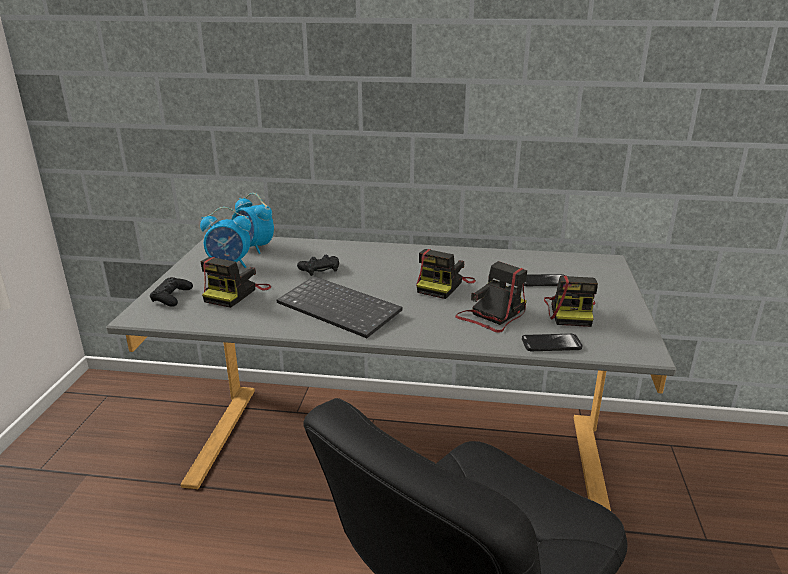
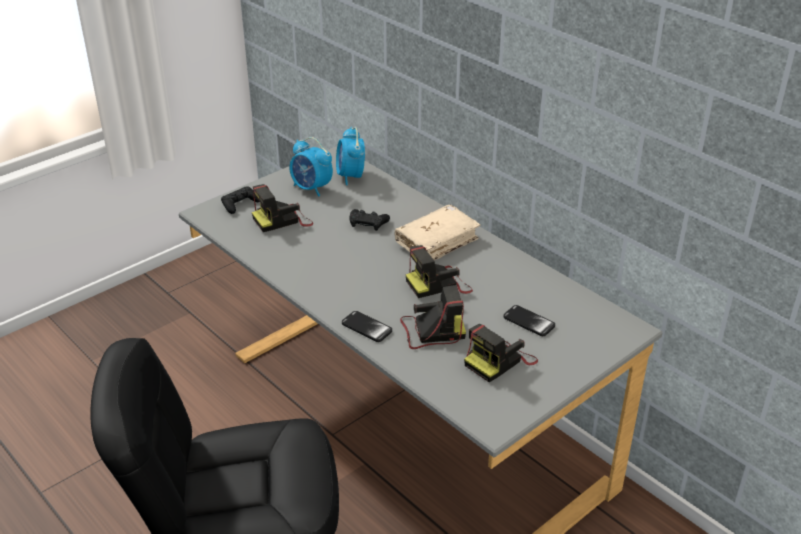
camera: 40 degrees right, 10 degrees up
(341, 308) = (333, 269): keyboard -> none
(395, 262) = (436, 242): none -> beige book
(551, 344) = (433, 379): phone -> phone (366, 327)

